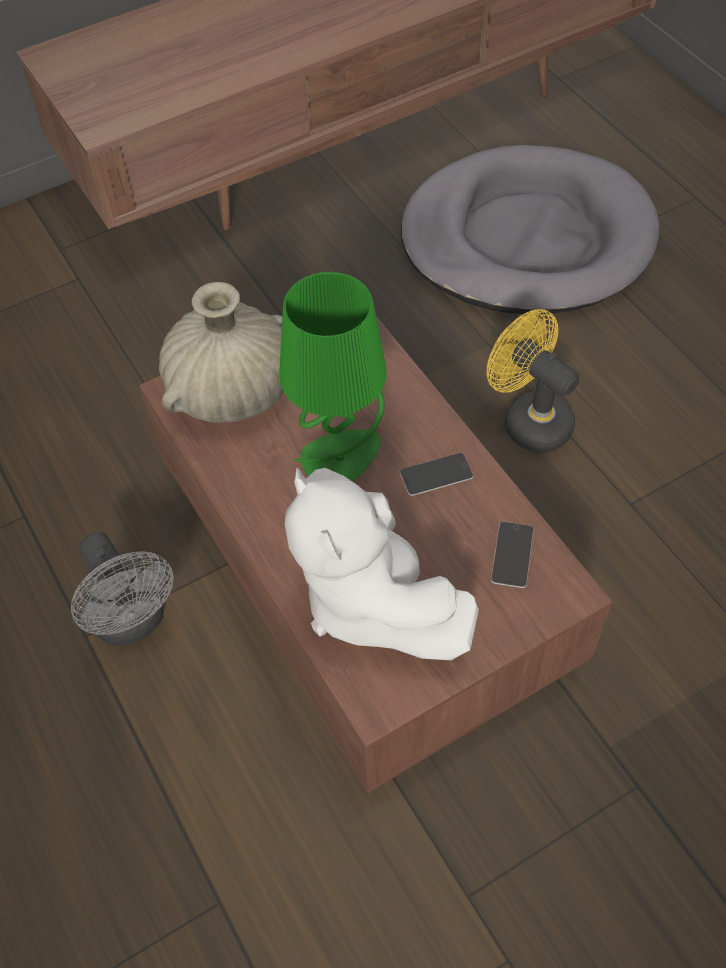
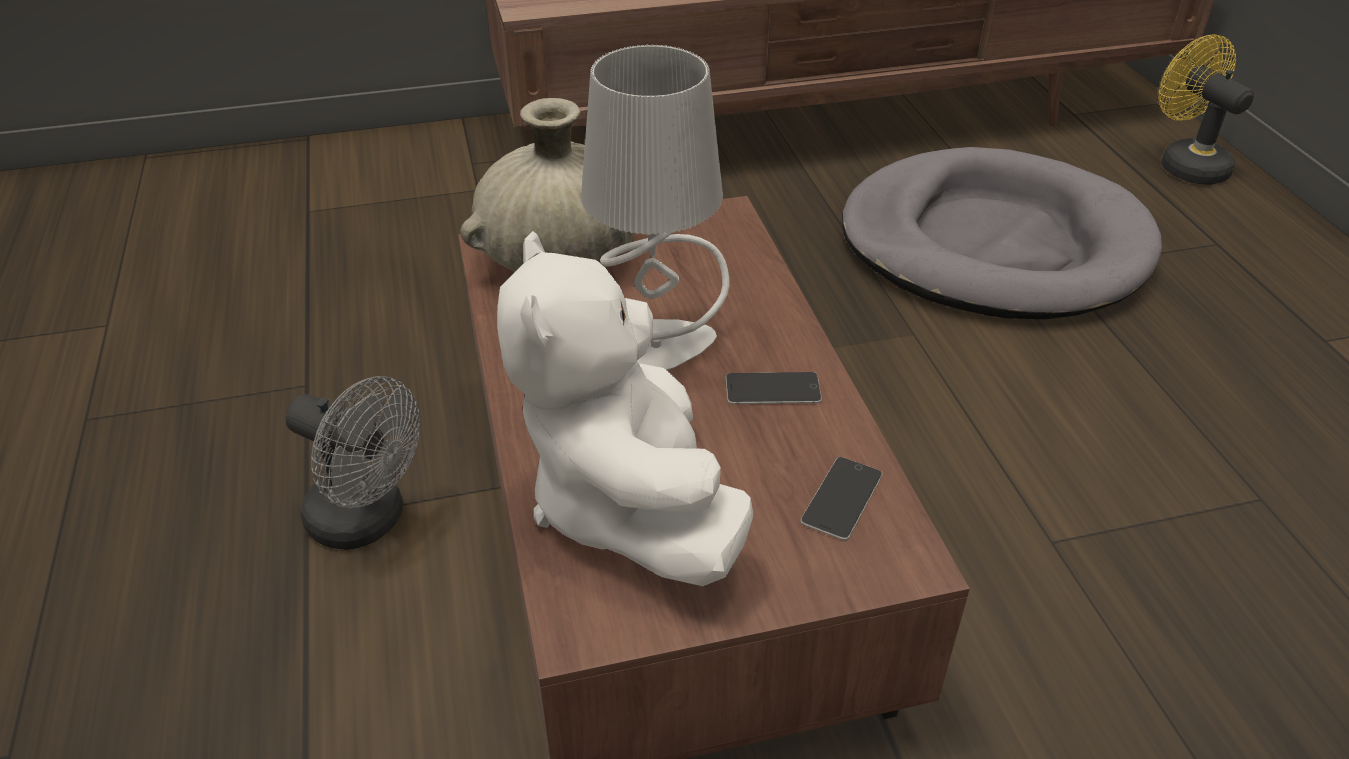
camera: 15 degrees right, 15 degrees down
(133, 622) = (368, 520): grey fan -> grey fan turned 45 degrees counterclockwise
(341, 458) = (658, 347): green table lamp -> grey table lamp
(528, 419) = (940, 419): yellow fan -> yellow fan (1185, 164)

